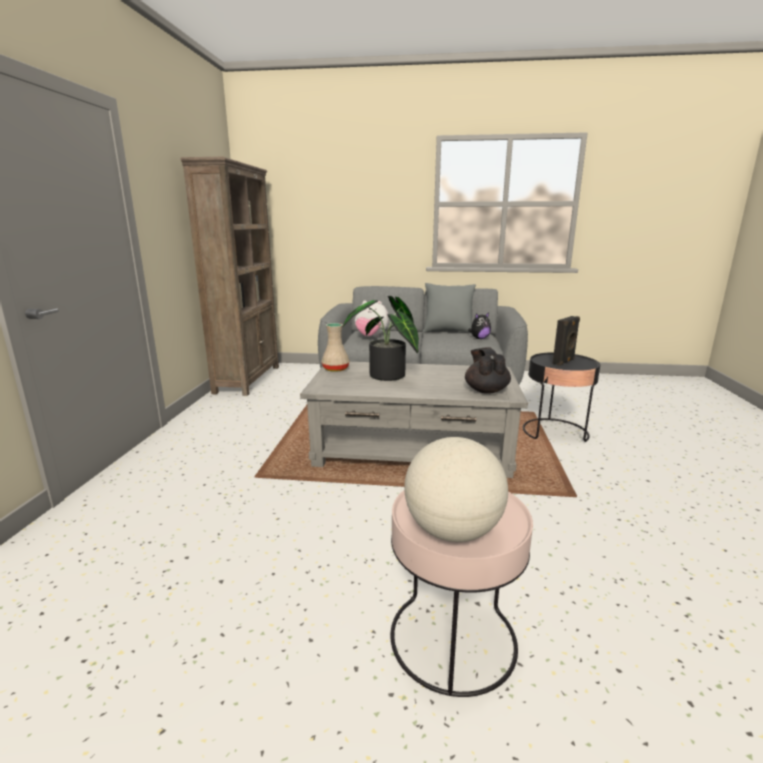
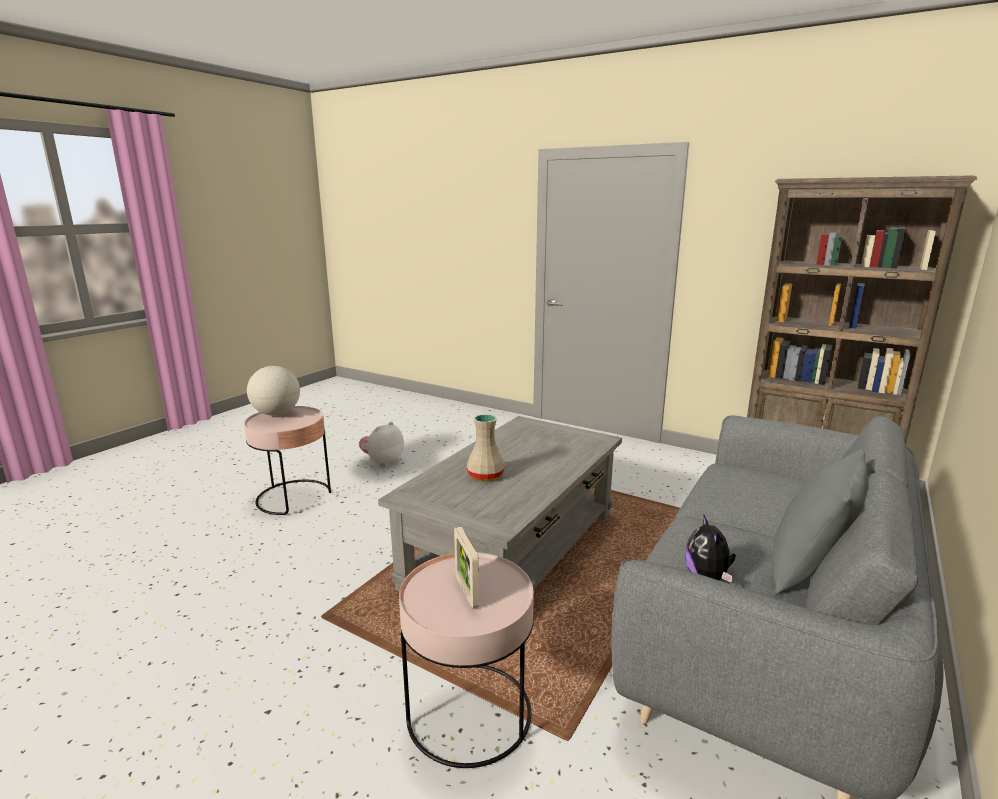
camera: 115 degrees right, 0 degrees up
(335, 369) = (582, 436): beige vase -> beige vase (486, 476)
(371, 337) = (736, 476): plush toy -> plush toy (382, 462)
(387, 377) = (531, 453): potted plant -> none
(486, 390) = (435, 489): black teapot -> none
(555, 432) = (469, 713): black side table -> pink side table
(564, 362) = (466, 591): black speaker -> picture frame

